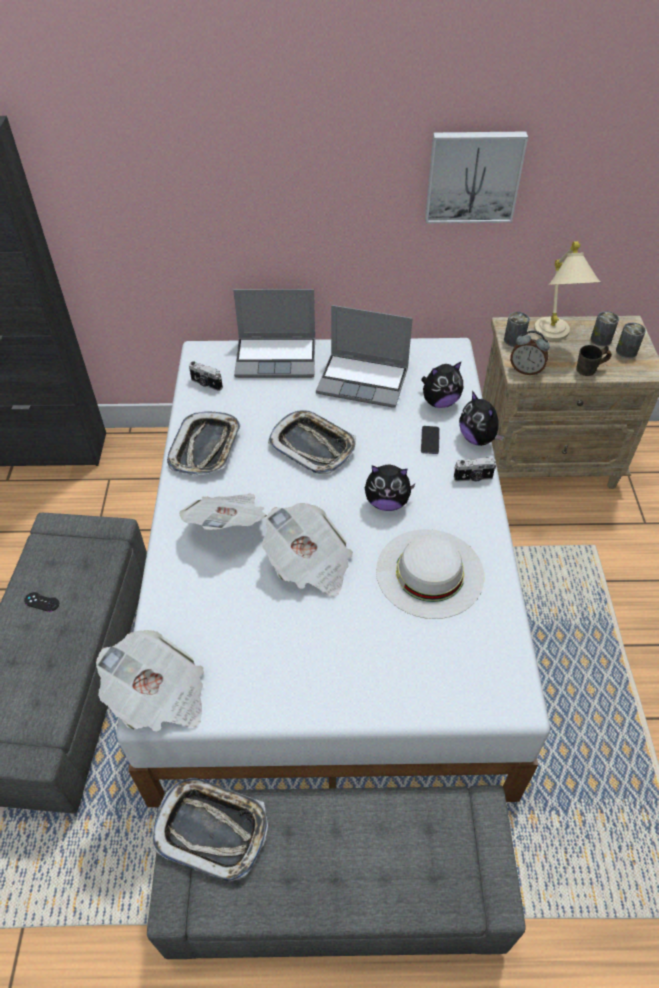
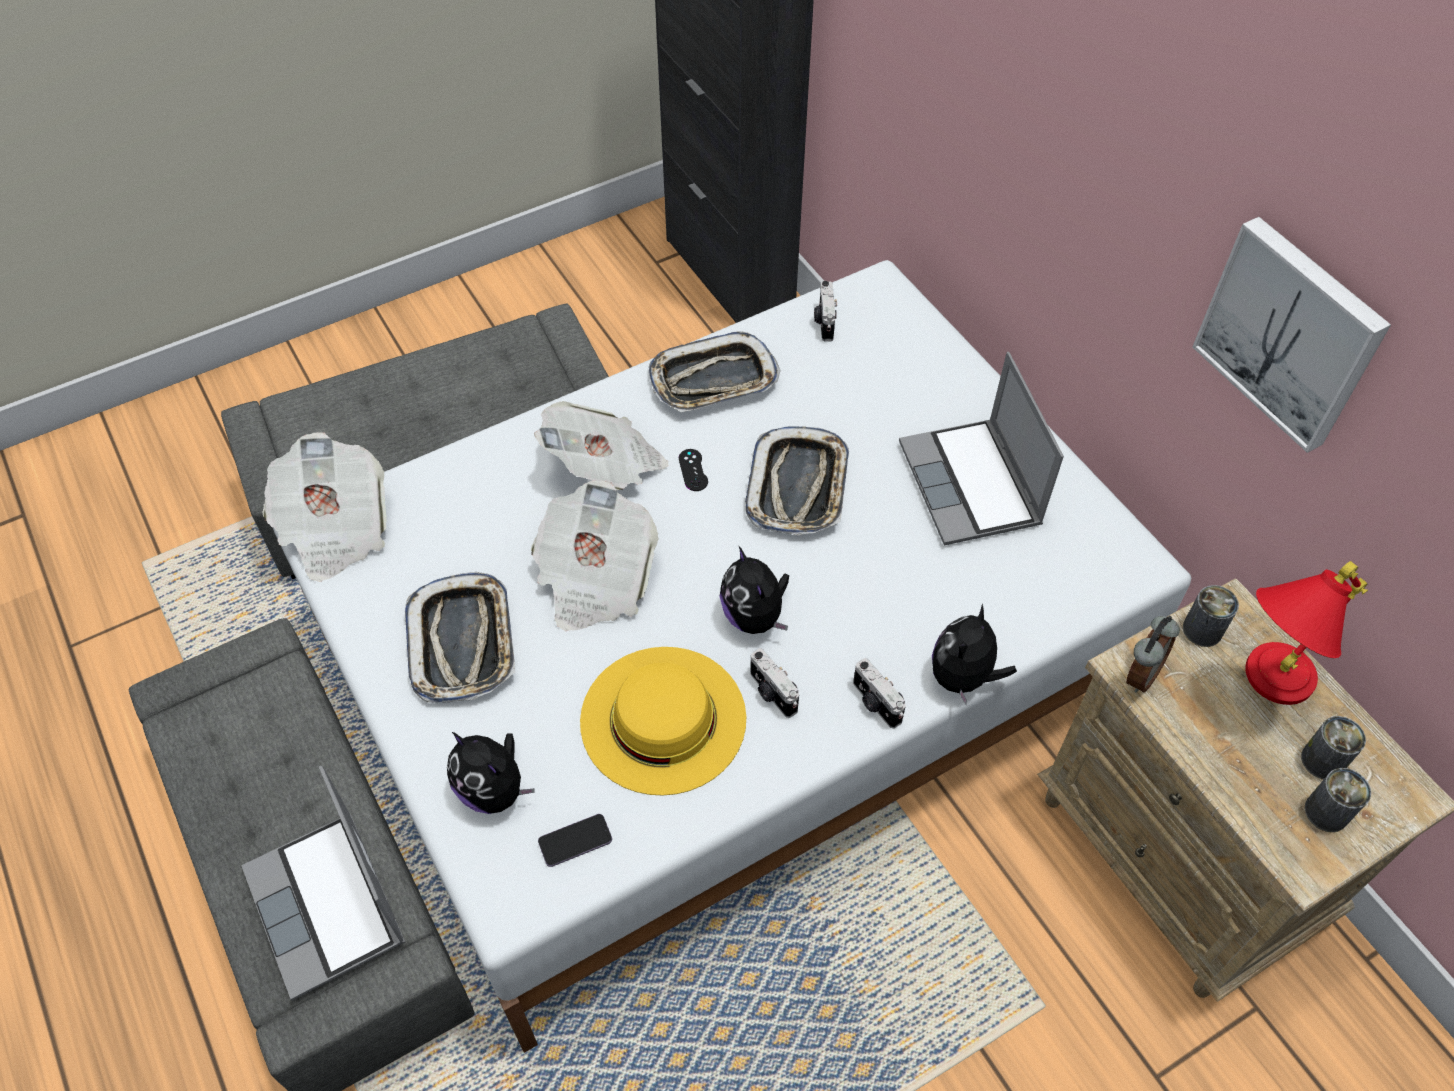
camera: 60 degrees right, 5 degrees up
(42, 602) = (449, 378): black game controller -> black game controller (693, 470)
(212, 829) = (256, 682): tray -> tray (463, 643)
(277, 358) = (936, 367): laptop -> laptop (328, 906)
(429, 572) = (663, 719): white hat -> yellow hat
(430, 441) = (911, 618): phone -> phone (575, 841)
(439, 402) = (1003, 596): plush toy -> plush toy (494, 789)
(441, 517) = (771, 693): none -> camera
(526, 370) = (1140, 674): alarm clock -> alarm clock turned 135 degrees counterclockwise
(554, 338) = (1261, 687): beige table lamp -> red table lamp
(590, 371) = (1218, 771): grey mug -> none

